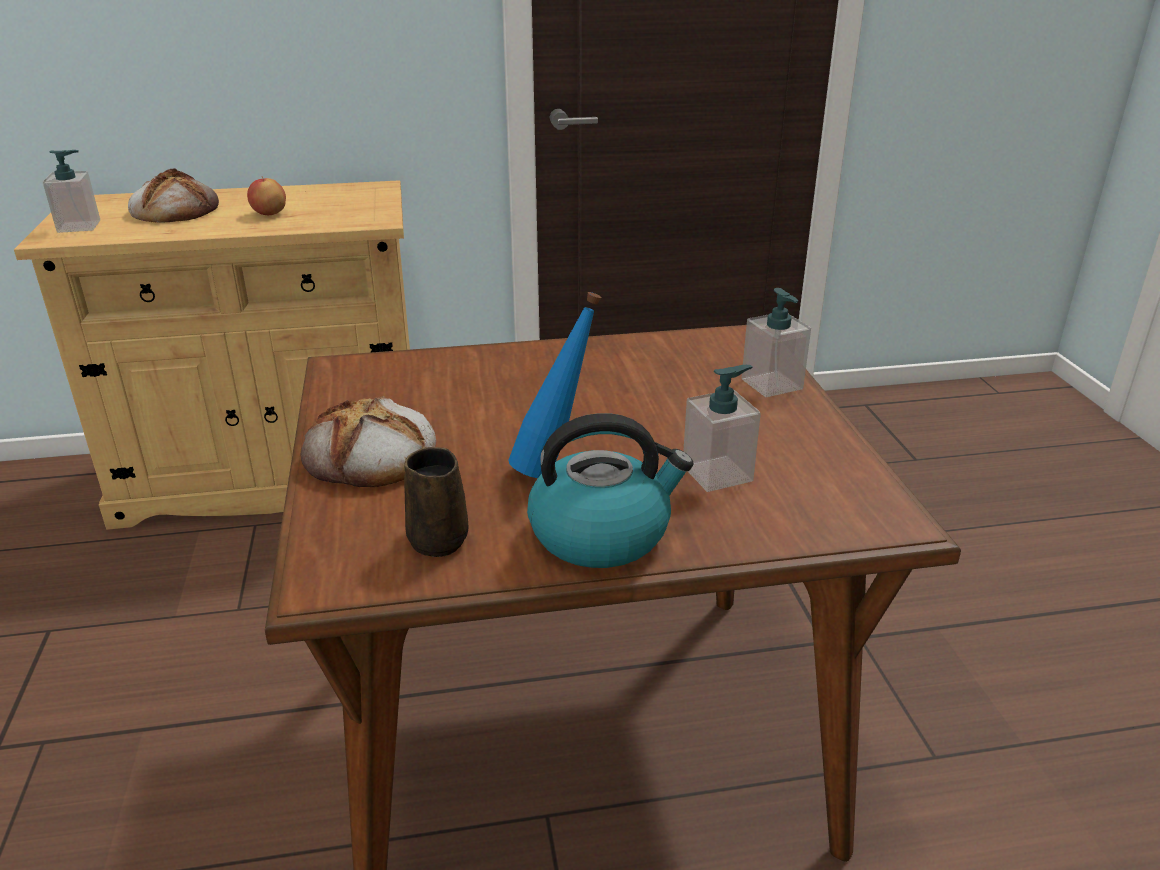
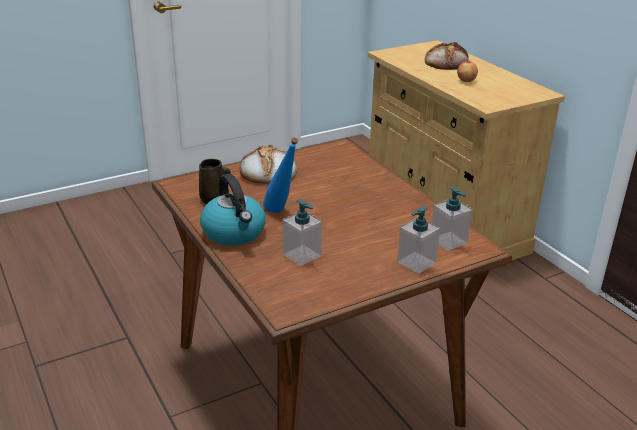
camera: 70 degrees right, 0 degrees up
(79, 226) = (404, 53): soap dispenser -> soap dispenser (449, 241)

